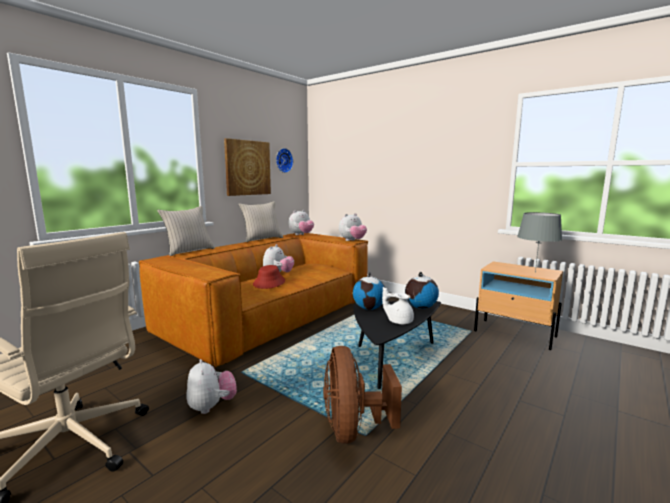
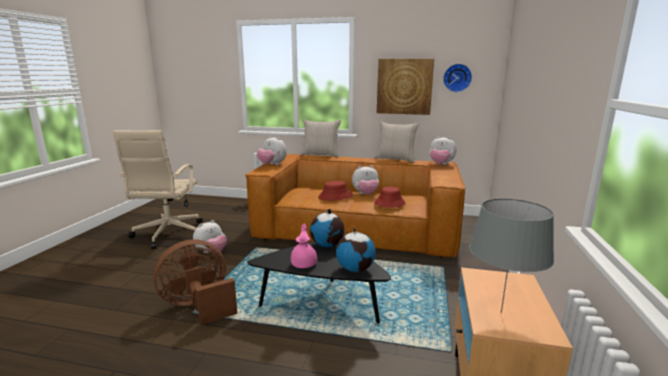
camera: 65 degrees right, 5 degrees up
(315, 272) = (389, 203): none -> red hat
(352, 240) = (450, 183): plush toy -> plush toy (272, 165)
(399, 321) = (304, 263): white teapot -> pink teapot

